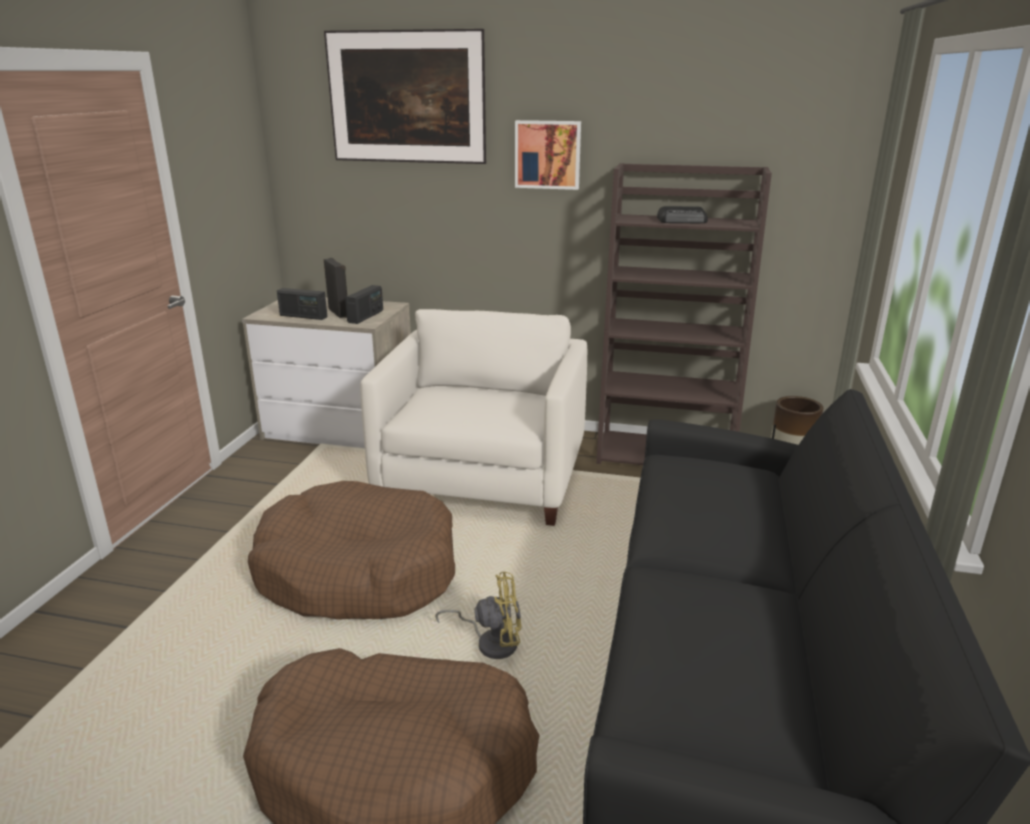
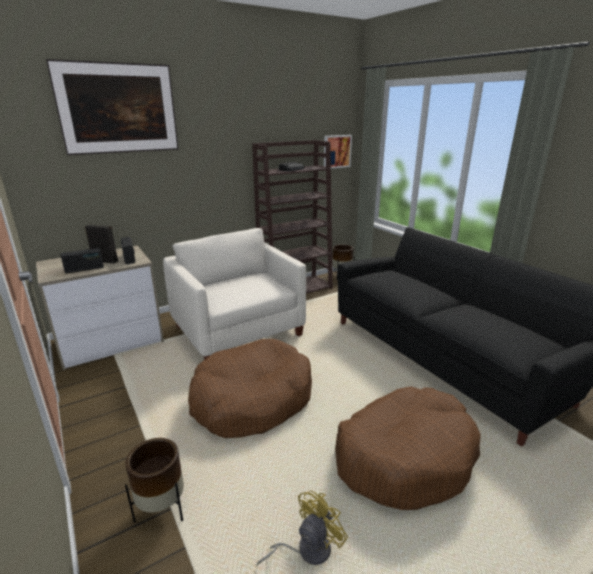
camera: 45 degrees left, 0 degrees up
(123, 622) = (162, 508): none -> brown planter
(491, 642) = (355, 390): yellow fan -> yellow fan (307, 549)
(548, 154) = (213, 141): picture -> picture (336, 151)

